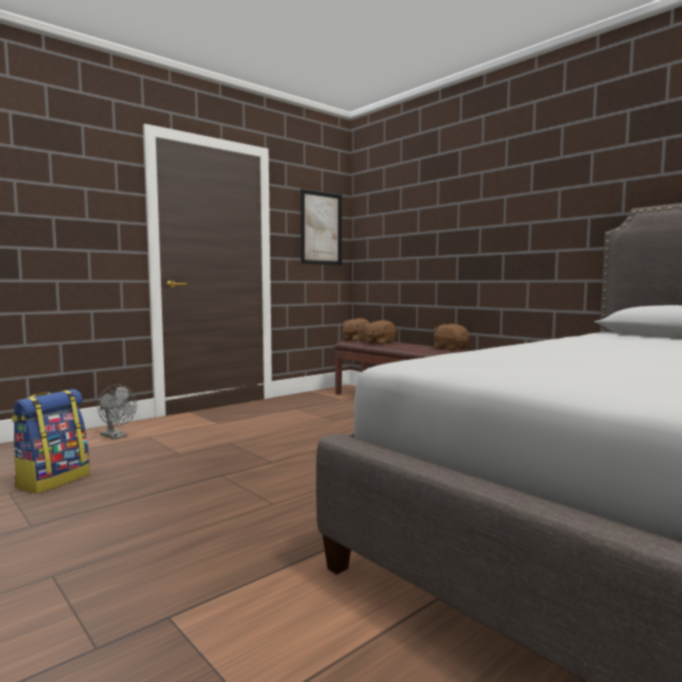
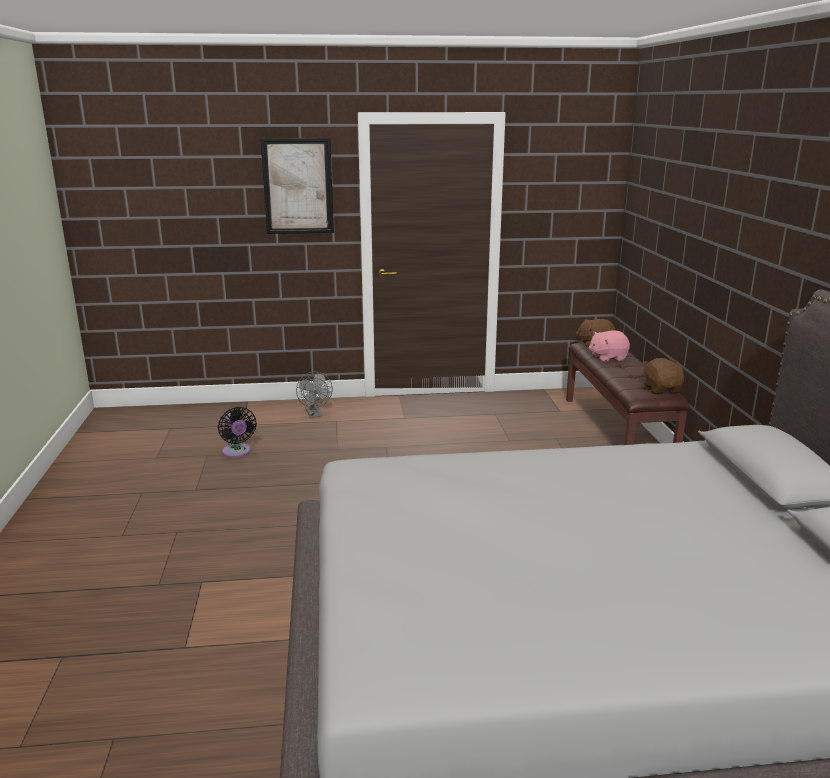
camera: 35 degrees right, 15 degrees up
(53, 481) = (237, 452): backpack -> black fan
(321, 228) = (577, 200): picture -> picture (298, 186)
(380, 343) = (607, 358): brown plush toy -> pink plush toy

